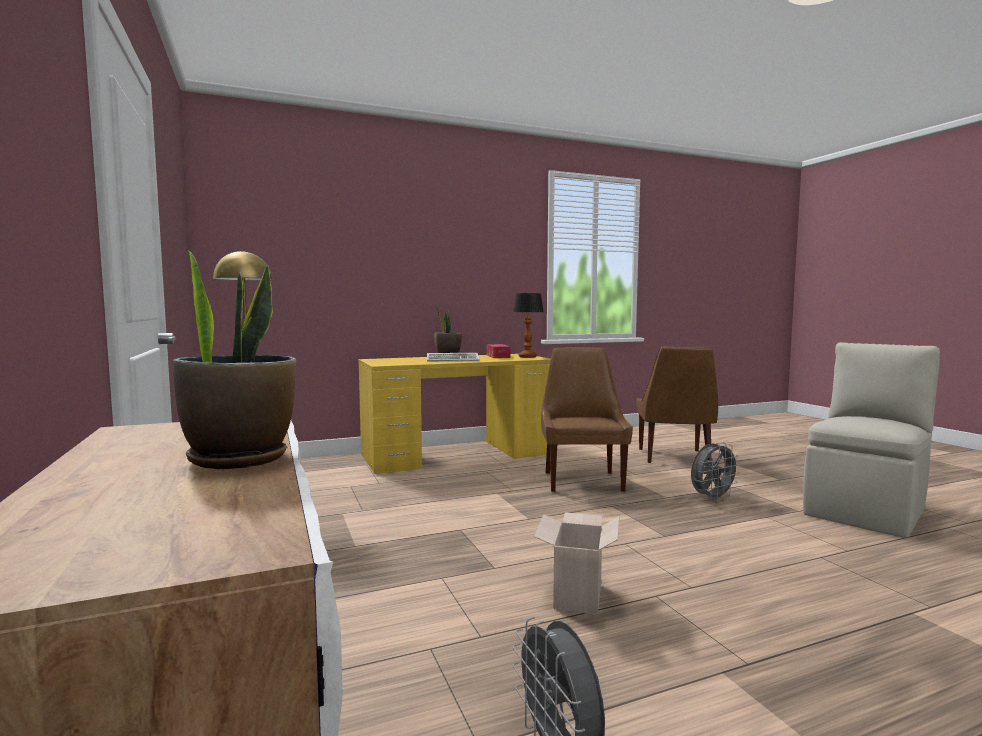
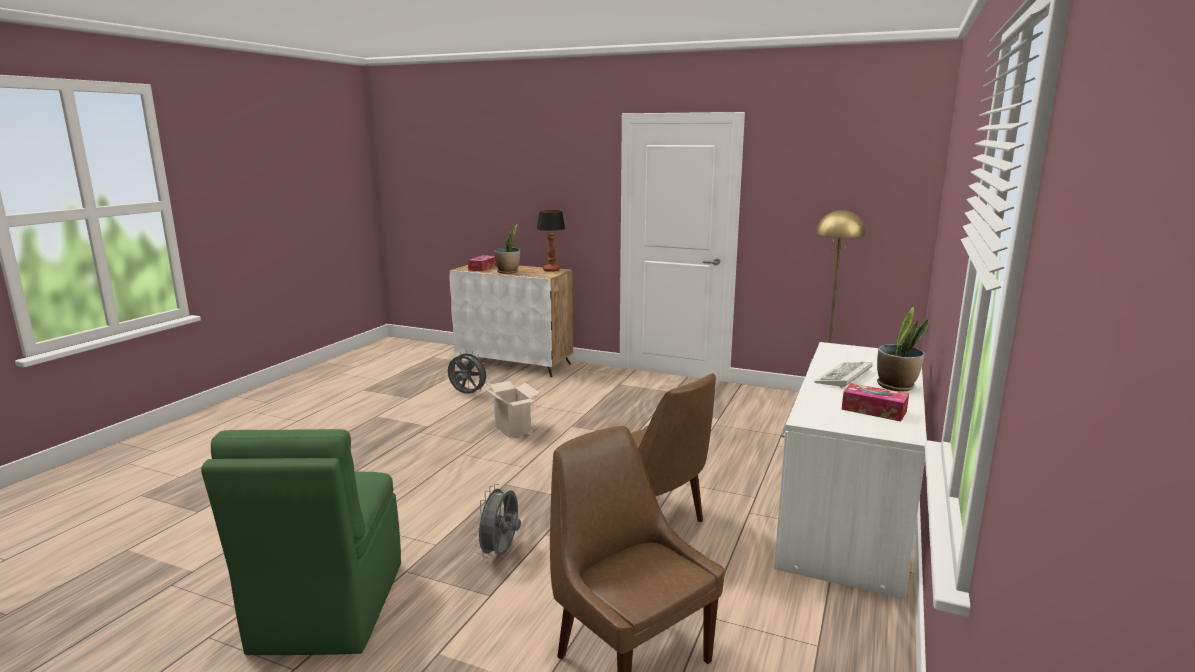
camera: 135 degrees right, 10 degrees up
(177, 515) = (482, 268): none -> tissue box
(458, 454) = (847, 511): yellow desk -> white desk
(528, 357) = (841, 422): table lamp -> table lamp (551, 270)
(866, 510) = (327, 609): beige chair -> green chair

